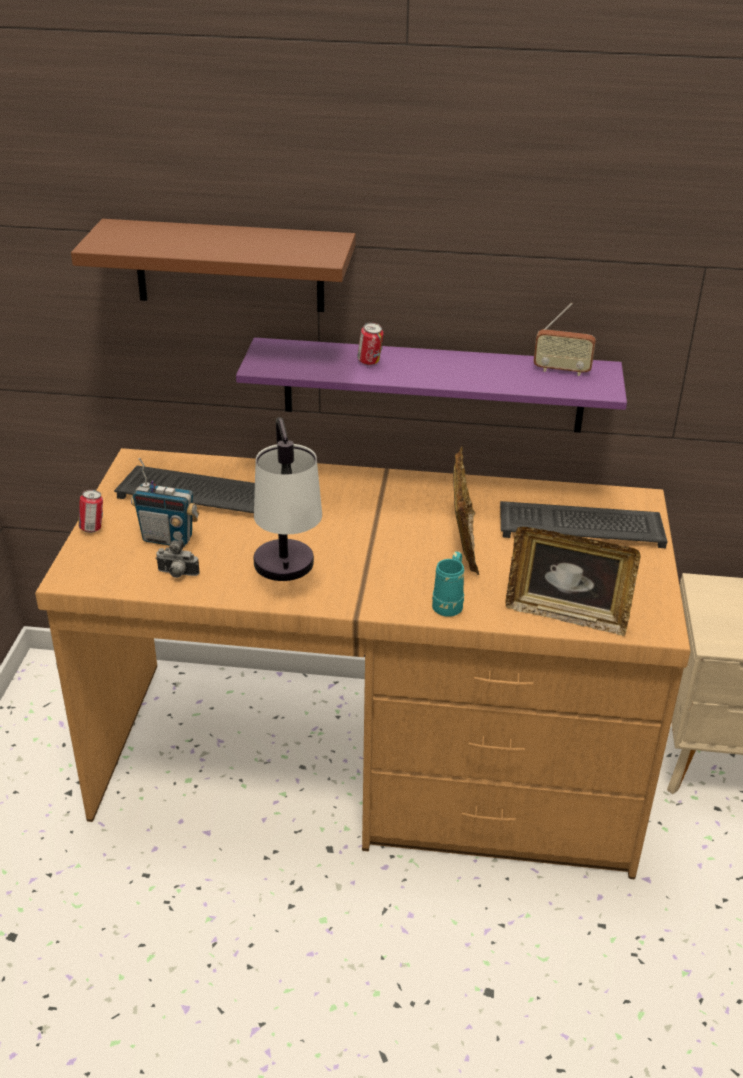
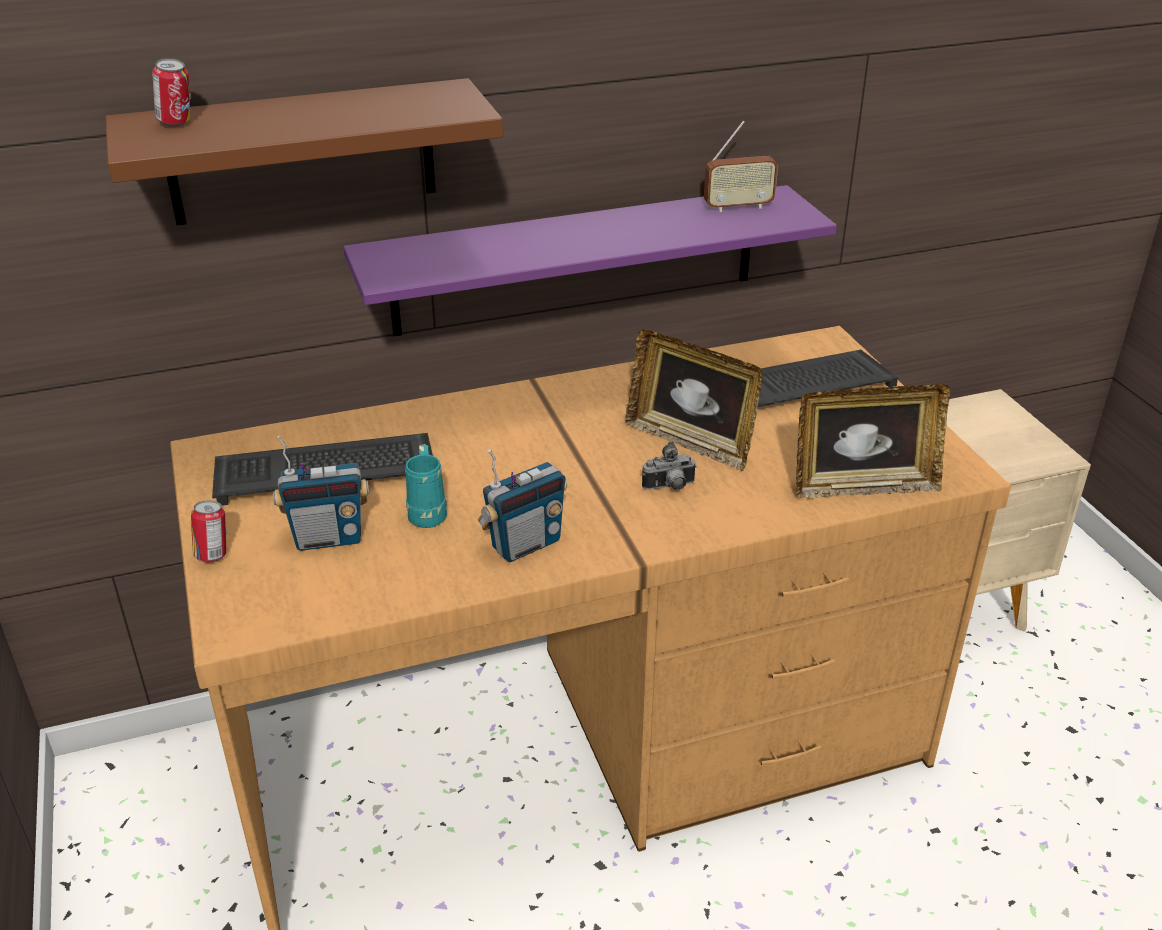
camera: 25 degrees left, 0 degrees up
(177, 574) = (377, 580): camera -> camera (669, 487)
(288, 581) = (525, 544): table lamp -> radio
(370, 363) = (518, 244): can -> can (177, 124)
(449, 603) = (732, 513): turquoise mug -> turquoise mug (428, 511)
(463, 545) = (690, 441): picture frame -> picture frame turned 150 degrees clockwise

